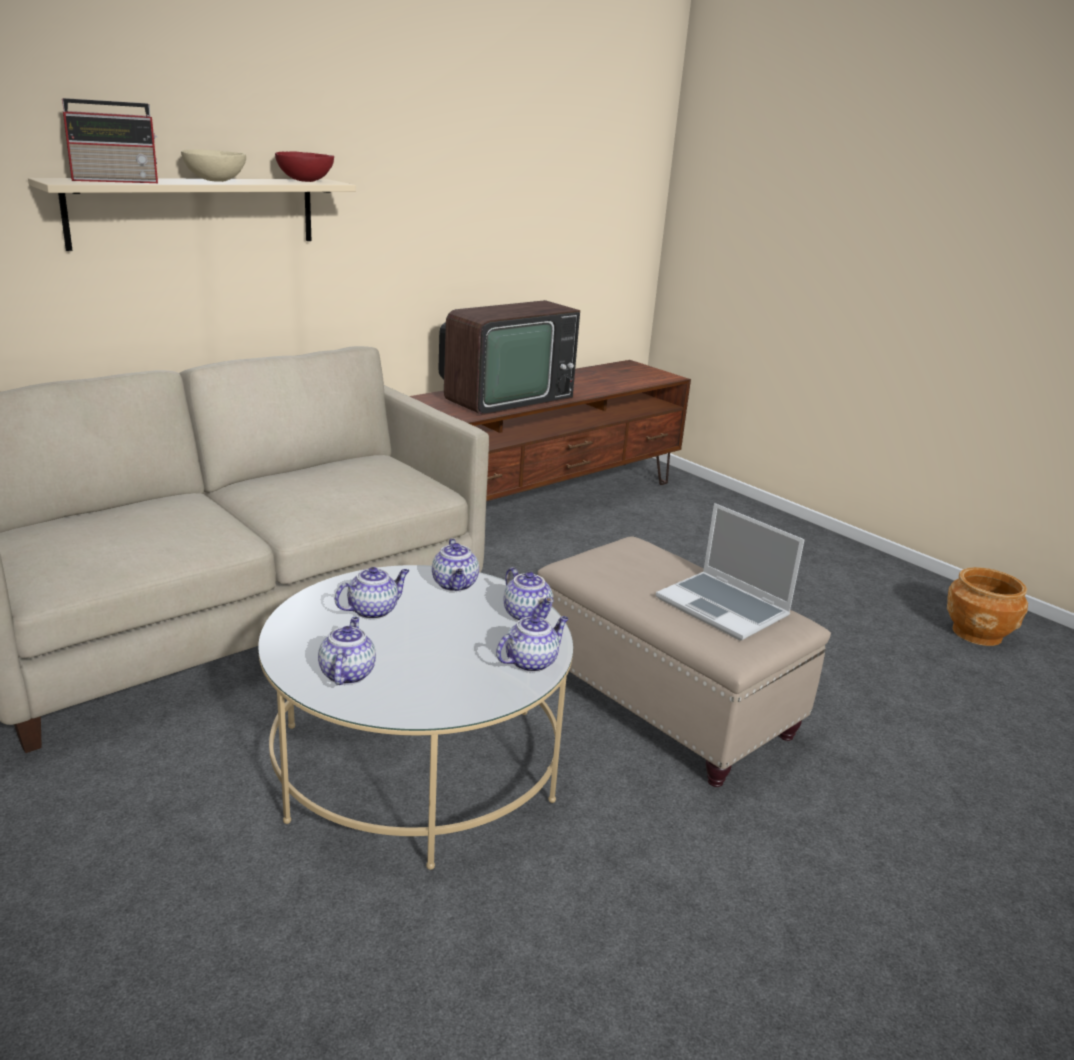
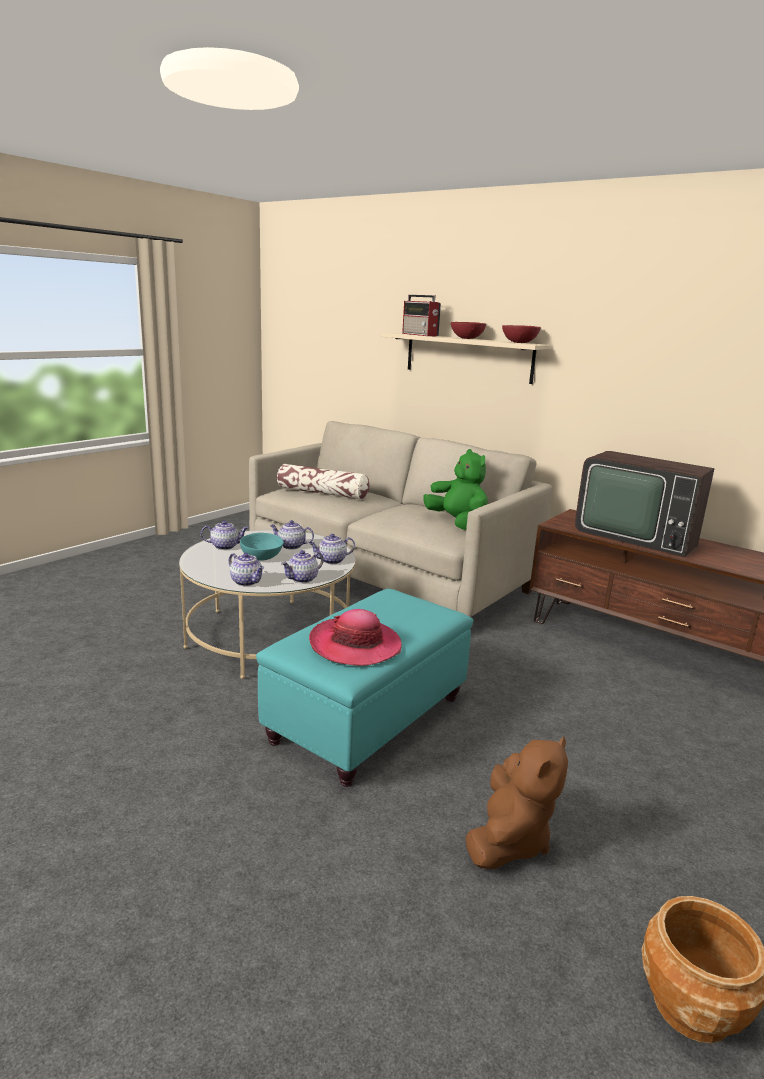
camera: 80 degrees right, 5 degrees down
(126, 538) = (322, 493): none -> pillow
(215, 180) = (467, 338): beige bowl -> red bowl
(367, 471) = (457, 523): none -> green plush toy
(373, 610) = (291, 546): teapot -> teapot turned 150 degrees clockwise
(418, 642) = (261, 557): none -> turquoise bowl
(664, 704) = (367, 720): beige ottoman -> turquoise ottoman
(724, 608) = (355, 645): laptop -> hat
(847, 660) = (509, 840): none -> brown plush toy

